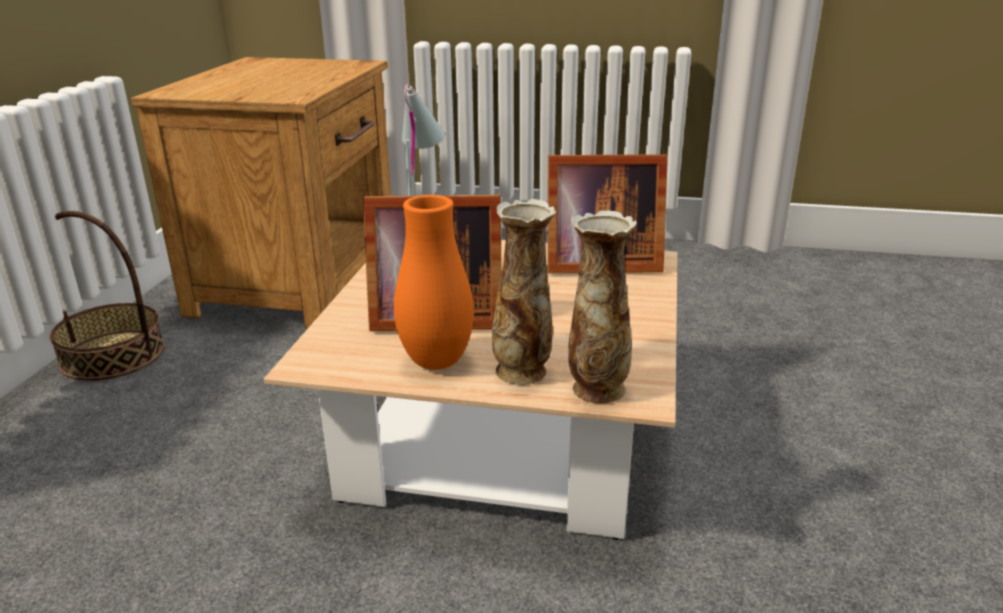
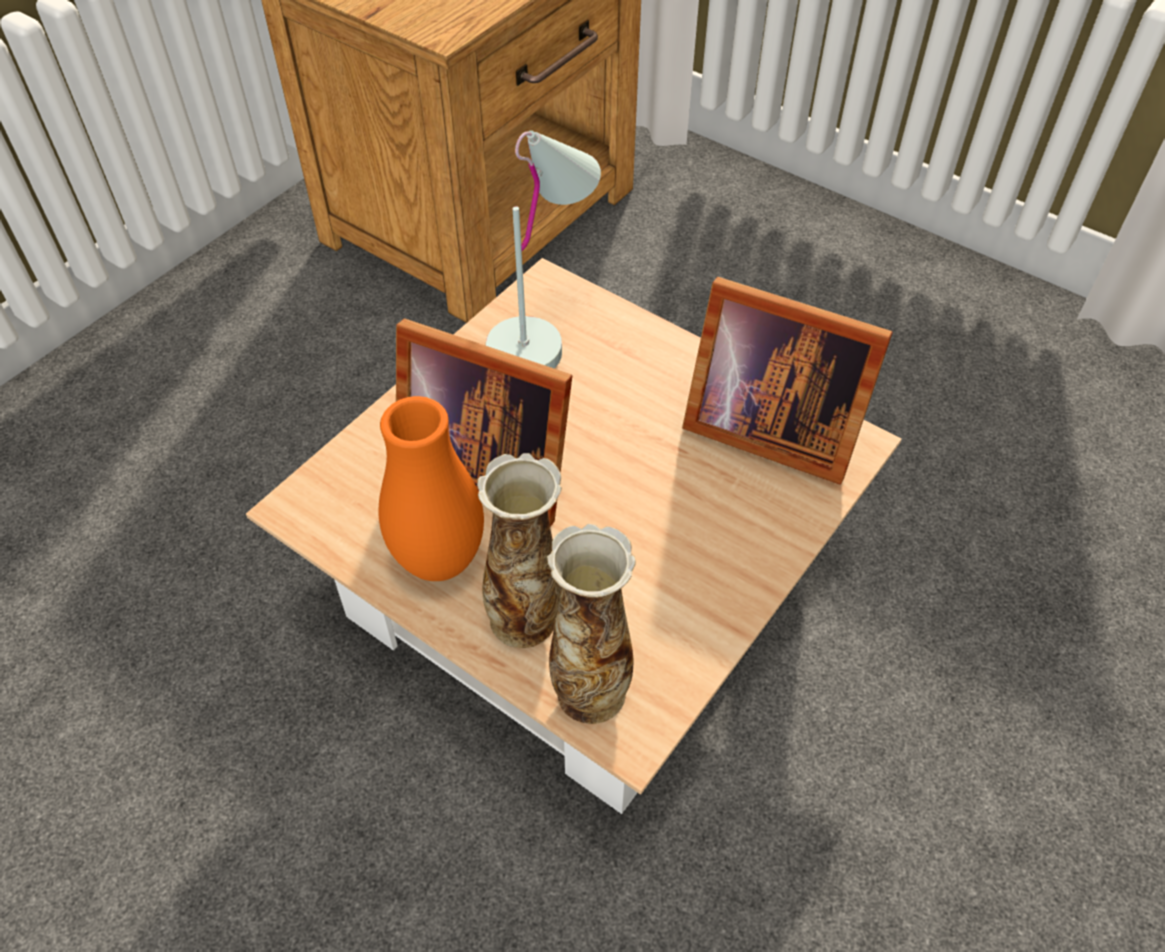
camera: 25 degrees right, 25 degrees up
(113, 355) = (224, 288): basket -> none

